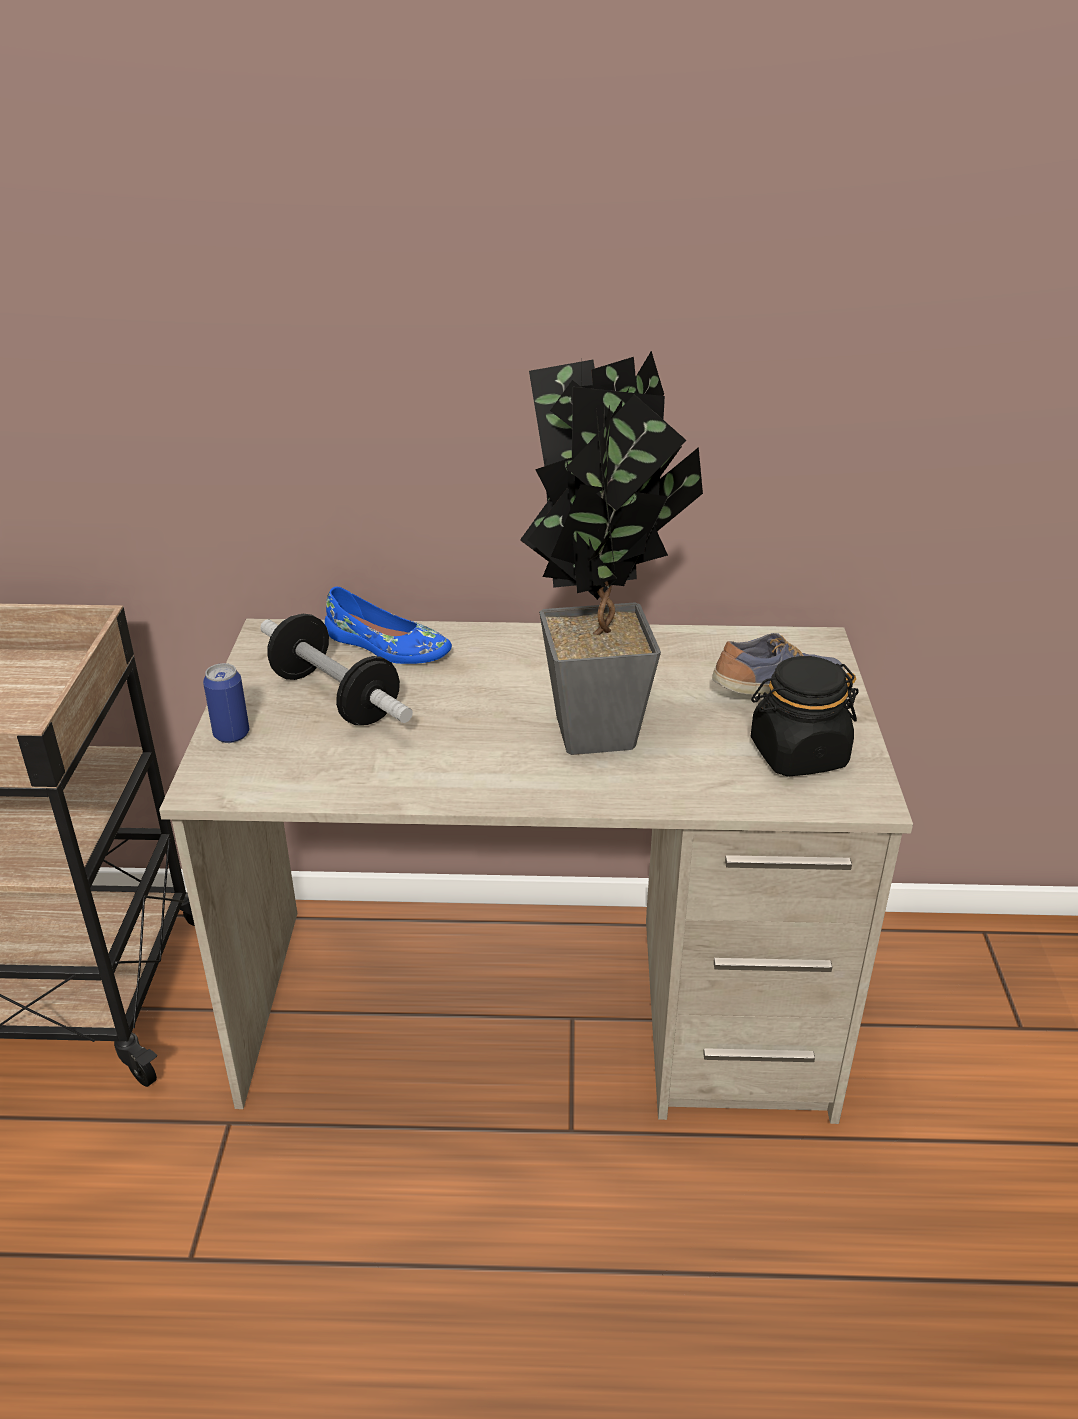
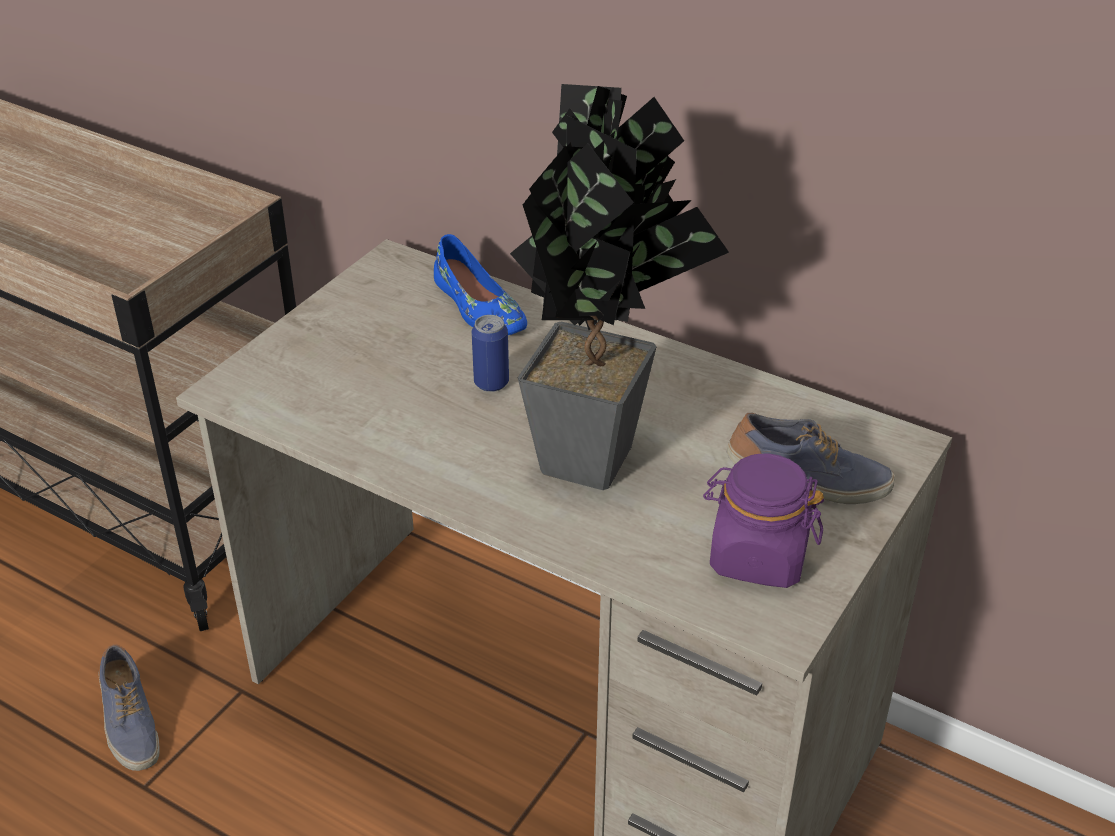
camera: 30 degrees right, 5 degrees up
(129, 1206) = (129, 722): none -> shoe
(231, 734) = (282, 349): can -> can (491, 383)
(335, 698) = (392, 343): dumbbell -> none
(797, 754) = (757, 556): black jar -> purple jar

